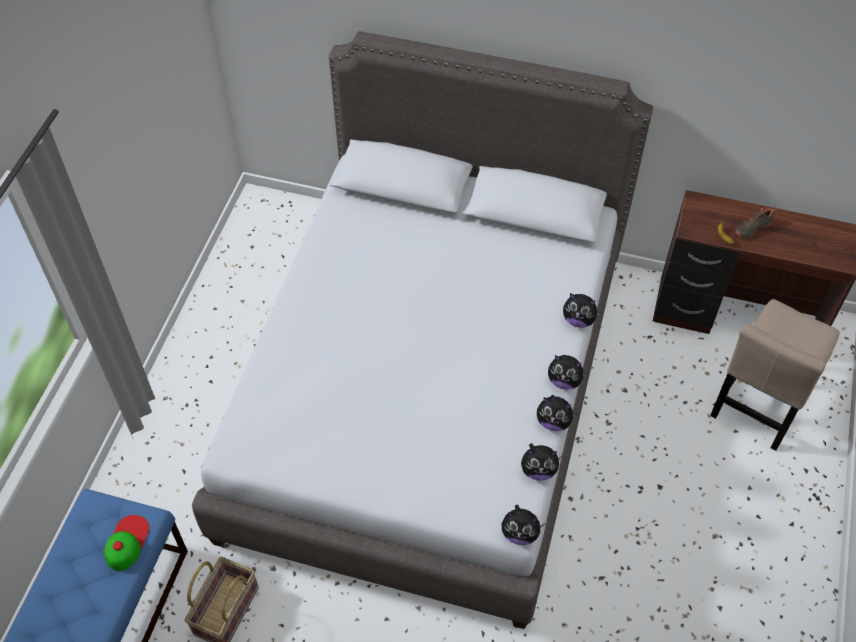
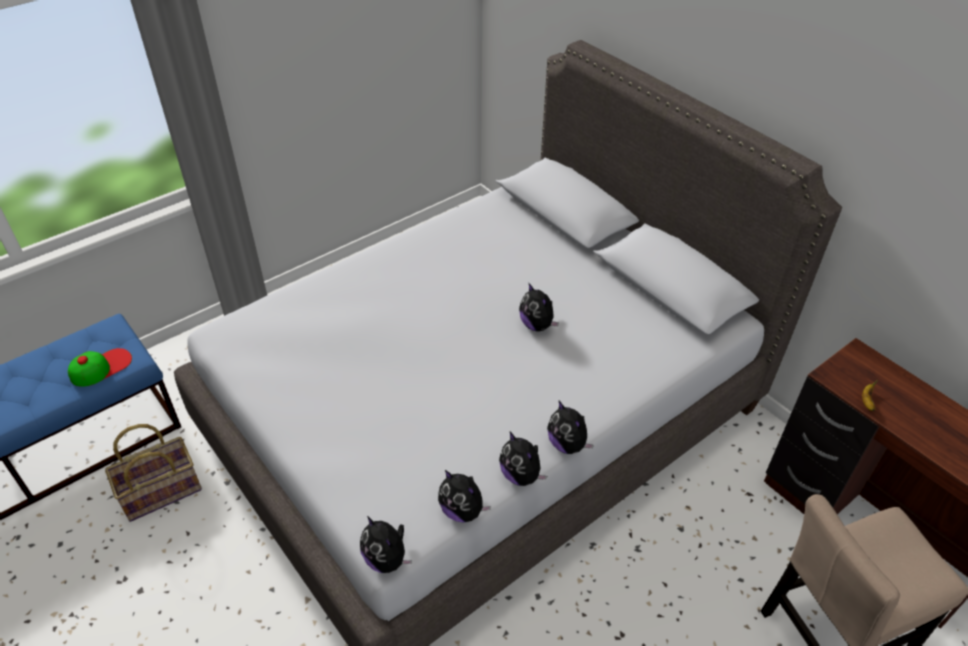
camera: 35 degrees right, 10 degrees down
(578, 320) = (633, 398): plush toy -> plush toy (537, 325)
(752, 227) = (912, 409): black shoe -> none

